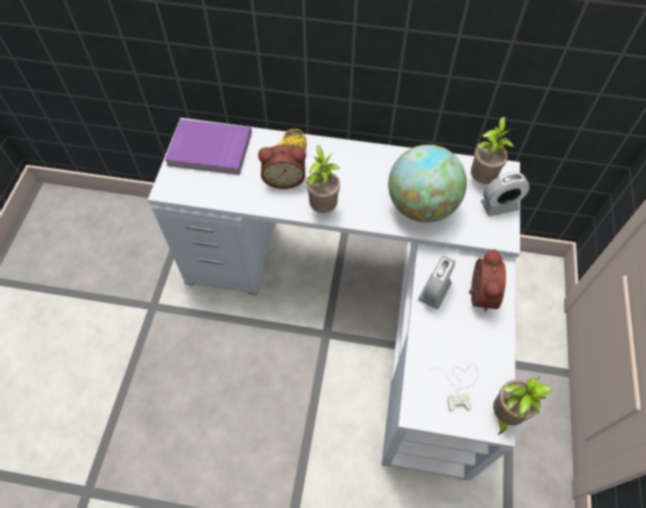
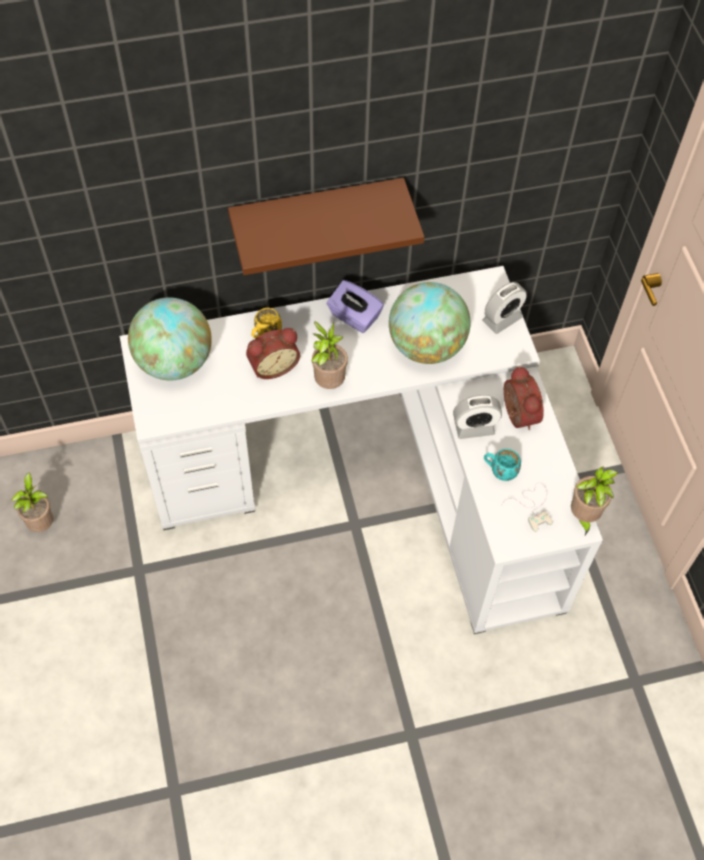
camera: 25 degrees left, 0 degrees up
(209, 150) = (174, 362): purple book -> globe
(355, 52) = (317, 214): none -> brown shelf
(370, 162) = (354, 317): none -> purple tissue box
(434, 291) = (474, 427): alarm clock -> alarm clock turned 105 degrees counterclockwise
(441, 339) = (499, 470): none -> turquoise mug
(482, 179) = (473, 297): potted plant -> potted plant (42, 523)

